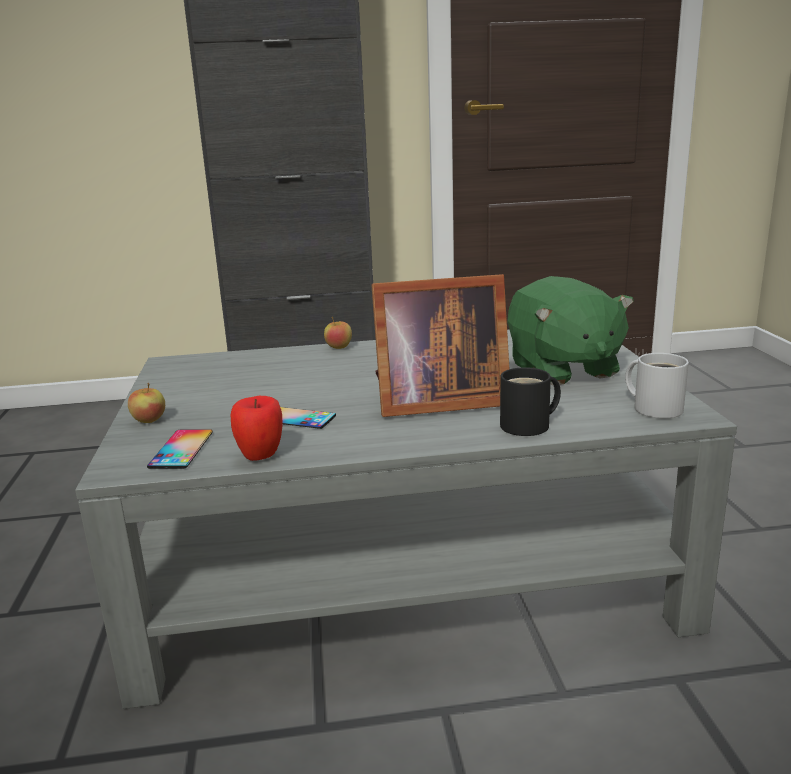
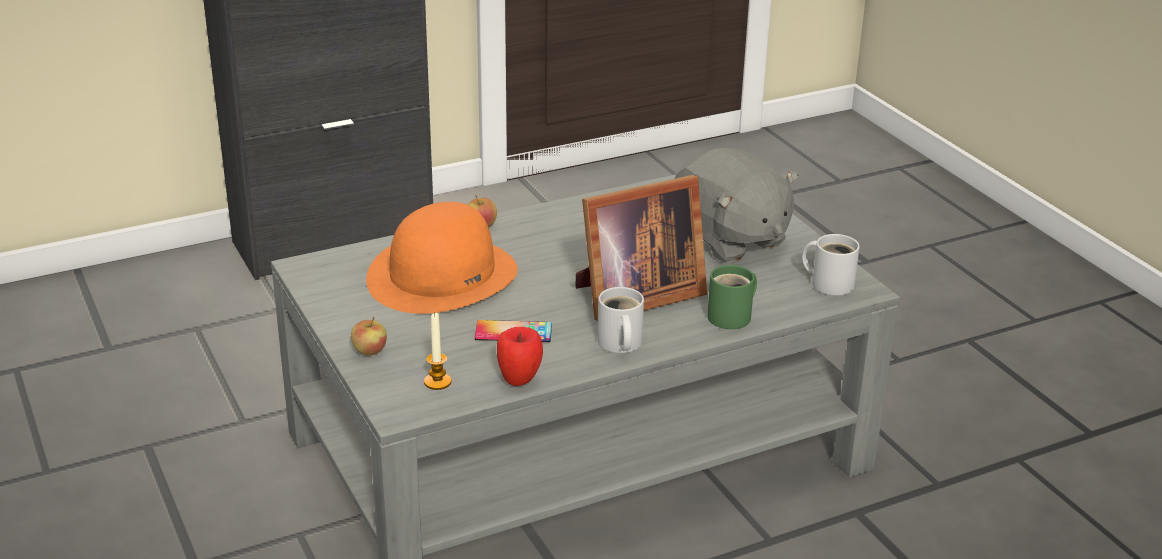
camera: 20 degrees left, 10 degrees up
(181, 449) = (437, 382): phone -> candle
(273, 374) = (442, 275): none -> orange hat
(389, 436) = (619, 344): none -> white mug
(529, 425) = (733, 316): black mug -> green mug
(562, 369) = (730, 240): green plush toy -> grey plush toy

